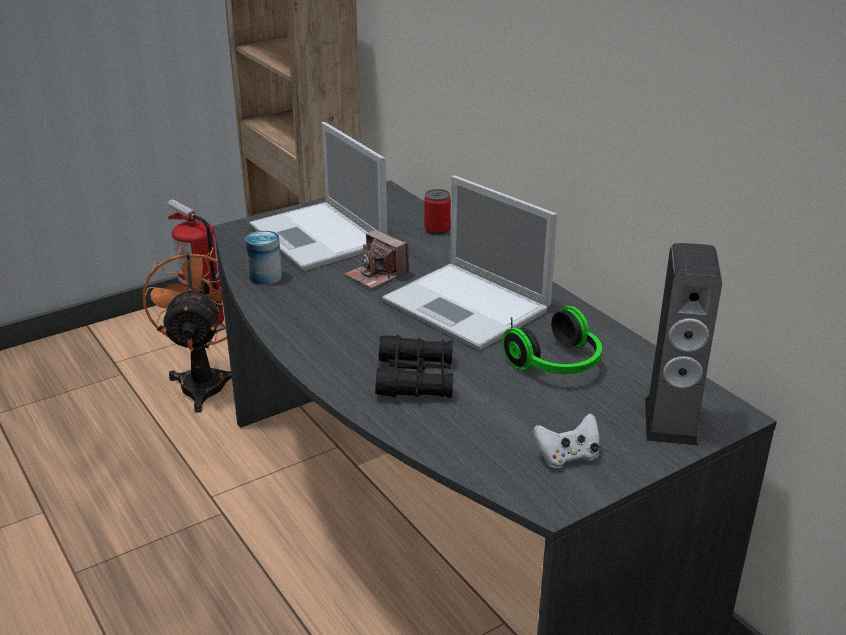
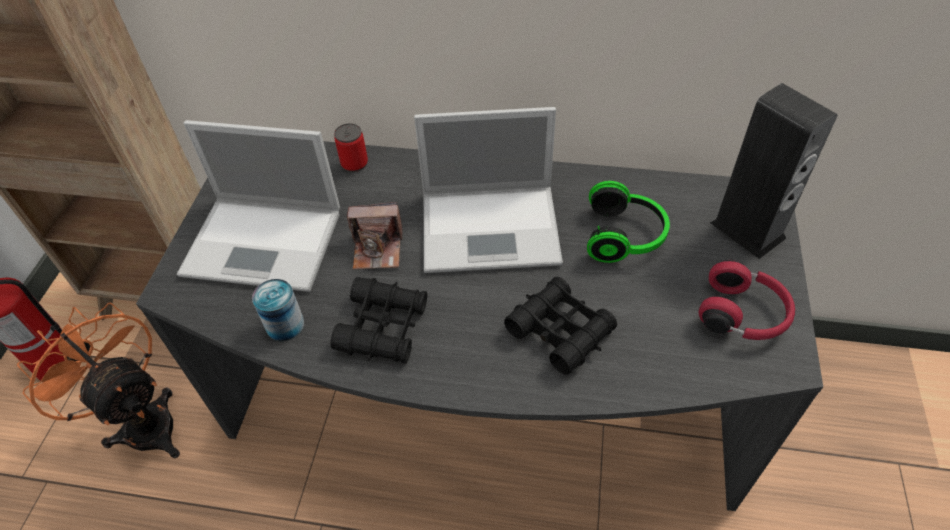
camera: 45 degrees left, 20 degrees up
(314, 310) = (383, 327): none -> black binoculars
(567, 457) = (743, 314): white game controller -> red headphones

